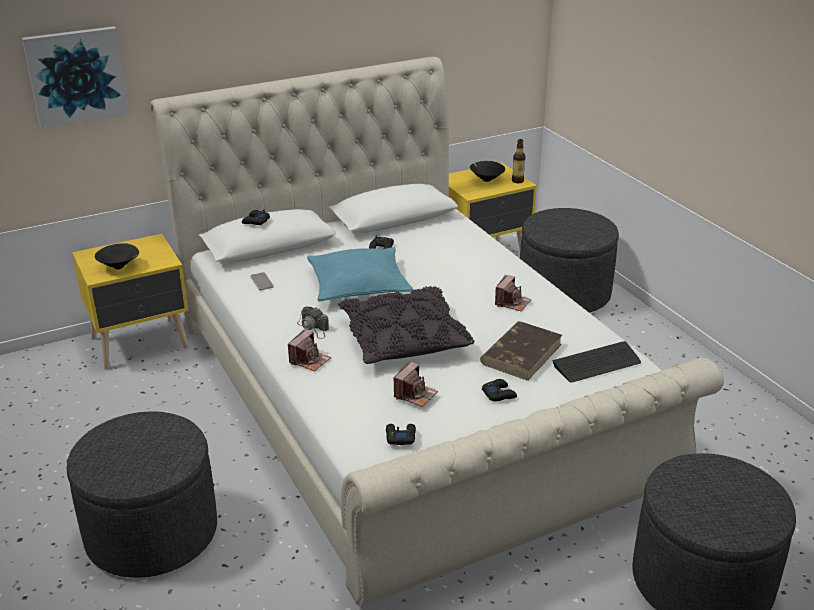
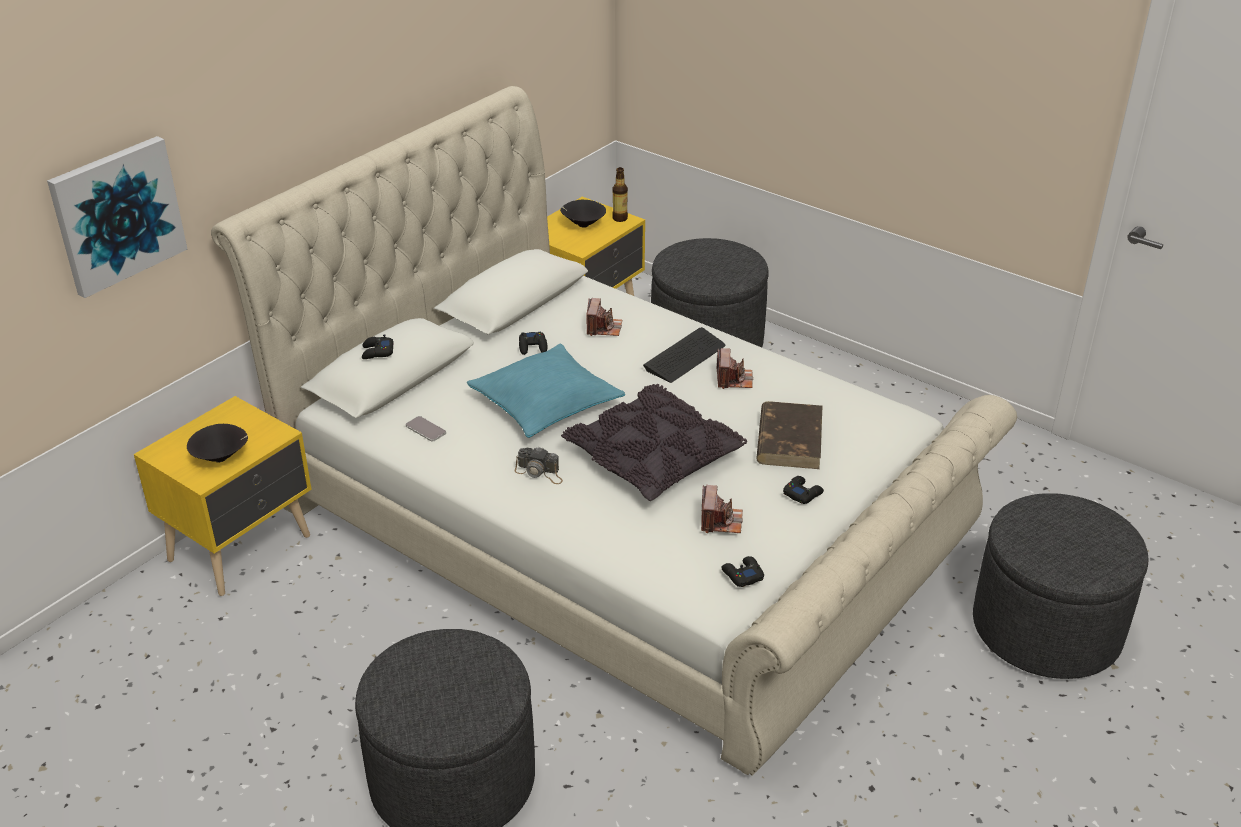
camera: 25 degrees left, 5 degrees up
(309, 360) = (569, 515): camera -> camera (603, 328)
(597, 363) = (872, 429): keyboard -> keyboard (685, 357)

